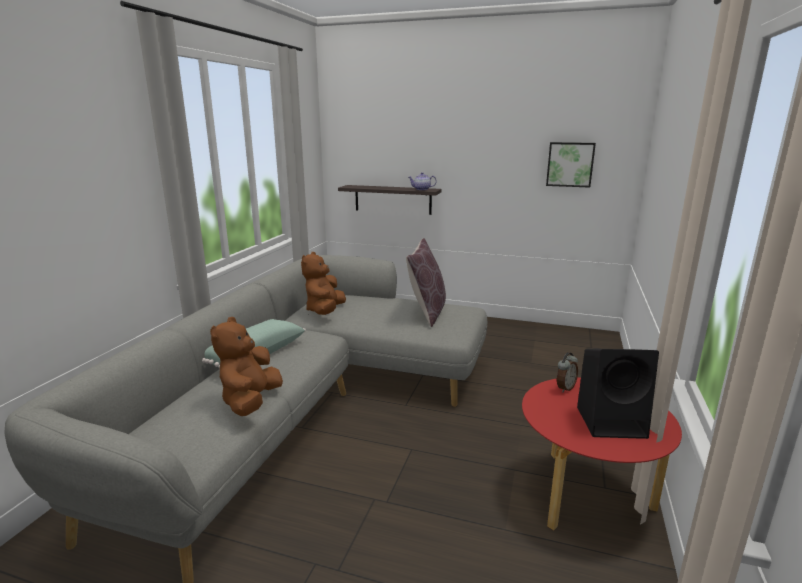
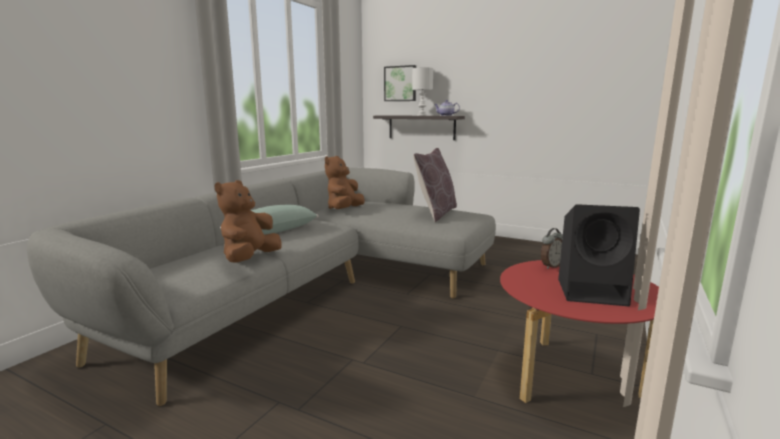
camera: 10 degrees right, 5 degrees down
(394, 187) = (422, 115): none -> white table lamp
(570, 164) = (586, 88): picture -> picture (400, 83)

